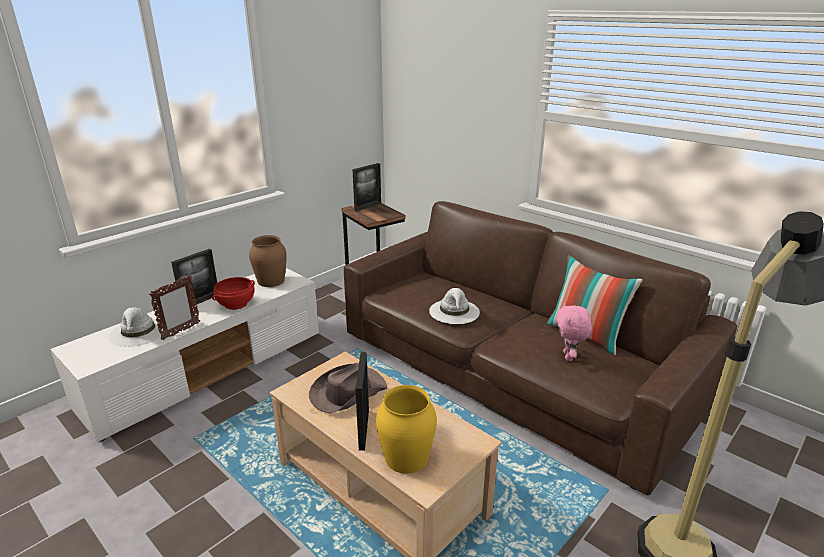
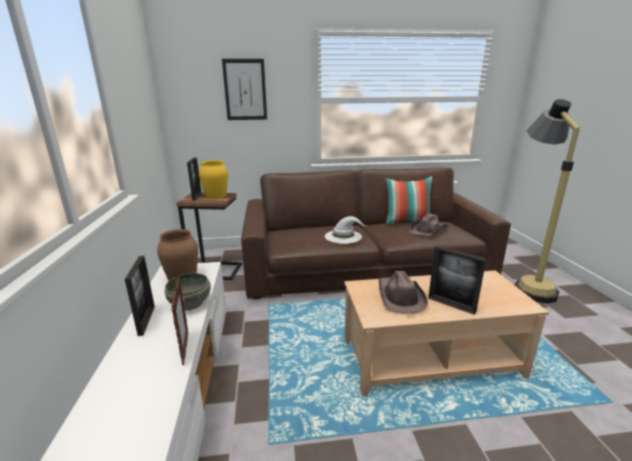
camera: 50 degrees left, 5 degrees down
(139, 332) = (136, 379): white hat -> none
(236, 304) = (191, 303): red bowl -> grey bowl
(407, 457) = (493, 301): yellow vase -> yellow vase (216, 196)
(459, 88) = (245, 90): none -> picture
(569, 357) = (428, 230): pink plush toy -> brown hat

